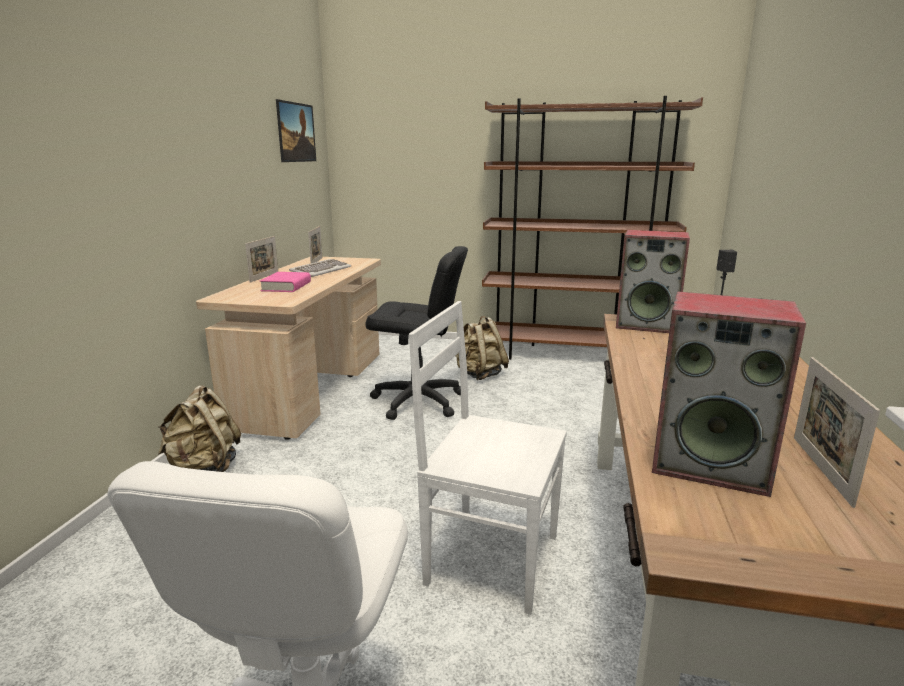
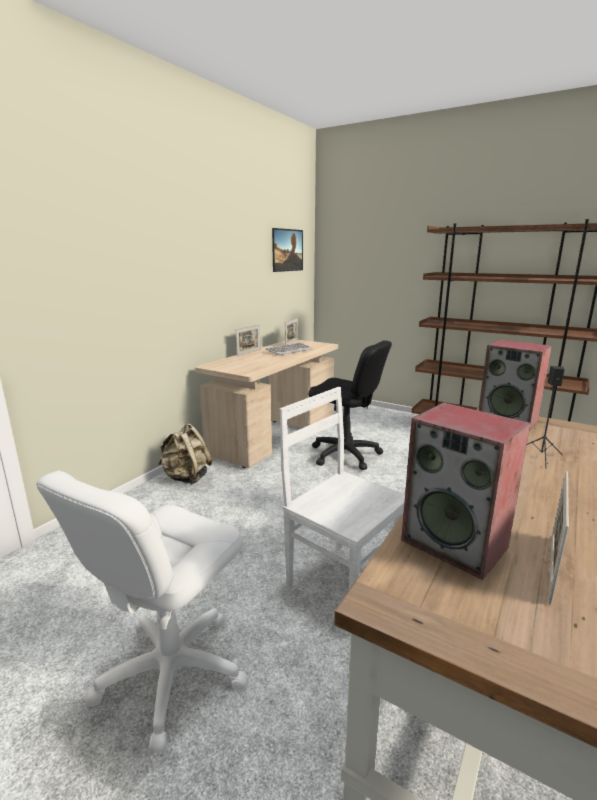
camera: 20 degrees right, 0 degrees up
(286, 286) = (257, 361): pink book -> none
(479, 375) = (402, 440): beige backpack -> none

